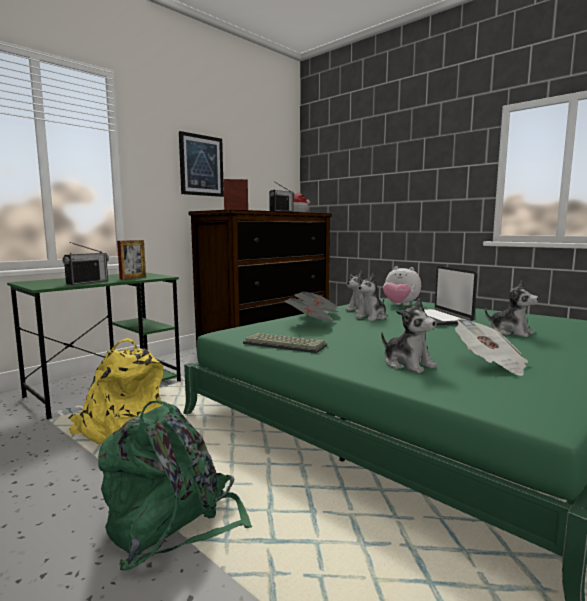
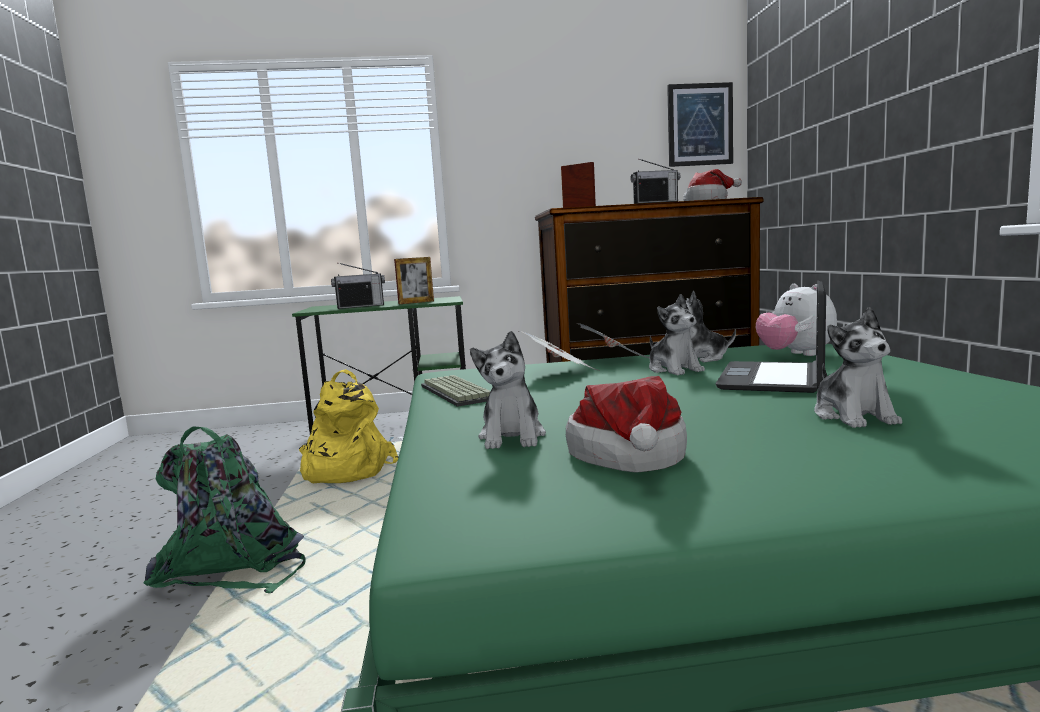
camera: 40 degrees right, 0 degrees up
(201, 165) = (557, 151): picture -> picture (699, 125)
(371, 317) = (674, 369): plush toy -> plush toy turned 105 degrees counterclockwise
(490, 364) = (629, 458): newspaper -> hat

